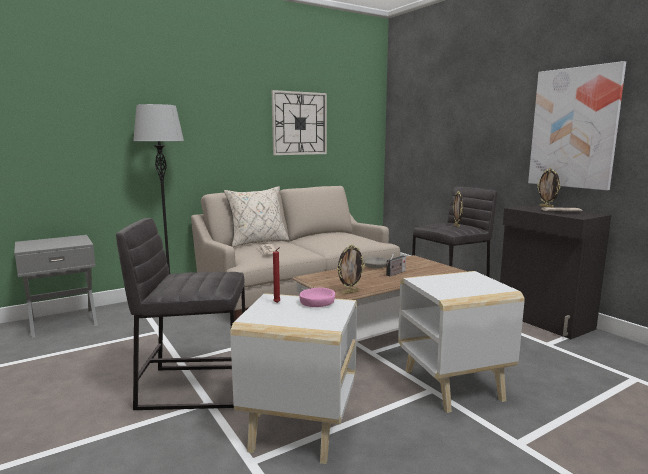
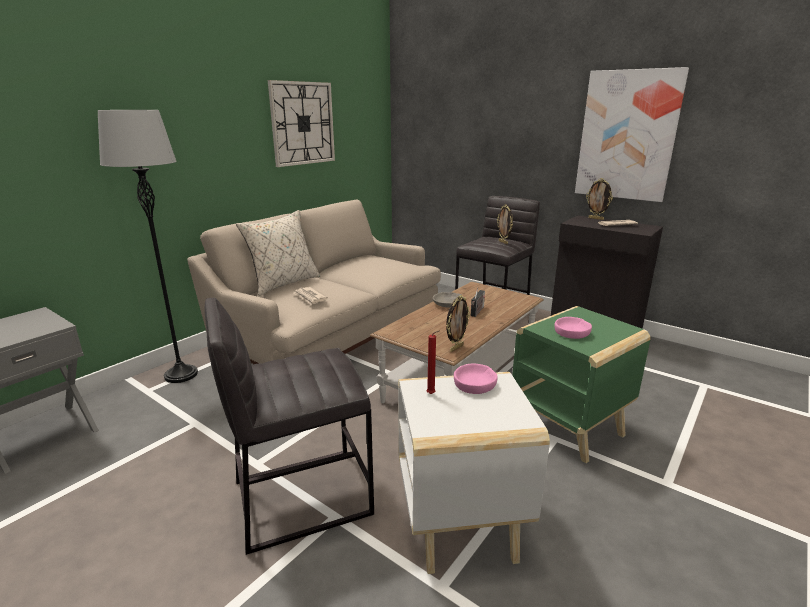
camera: 20 degrees left, 10 degrees up
(444, 285) = (572, 332): none -> pink bowl
(454, 385) = (570, 428): white side table -> green side table

